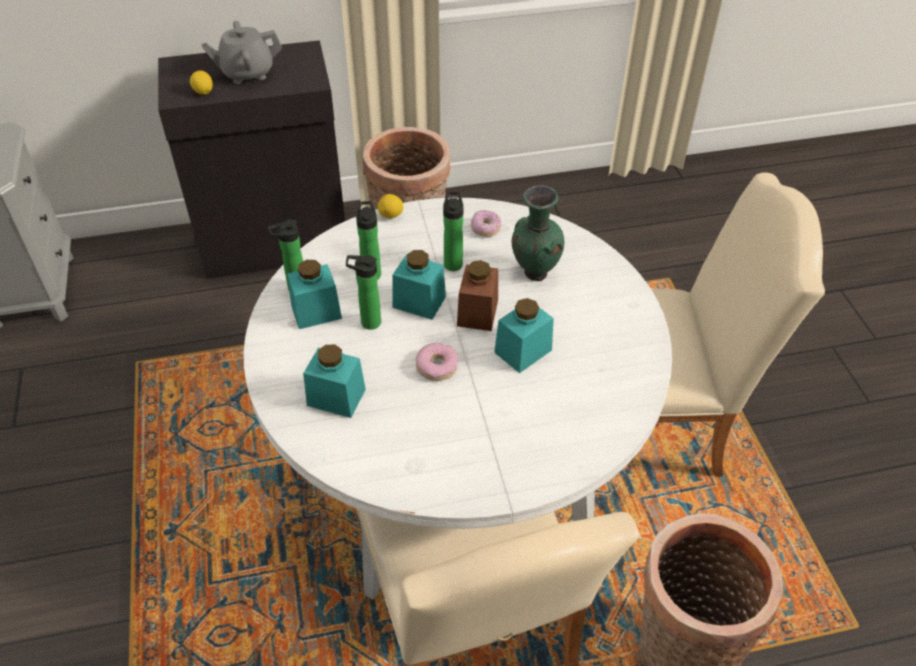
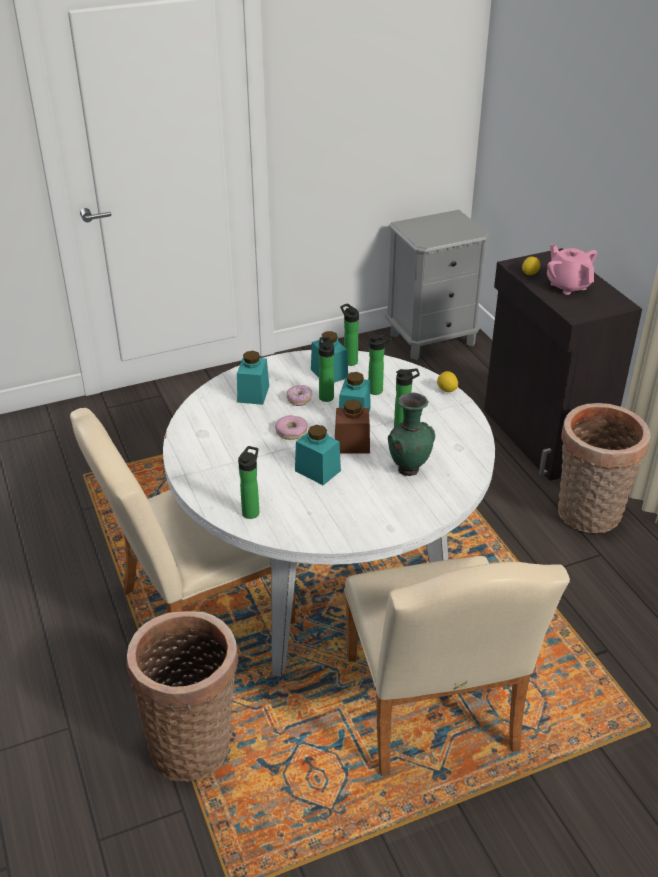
camera: 80 degrees right, 10 degrees down
(247, 73) = (568, 285): grey teapot -> pink teapot
(485, 229) = (452, 438): donut -> donut (299, 400)
(593, 424) = (251, 511): none -> bottle

